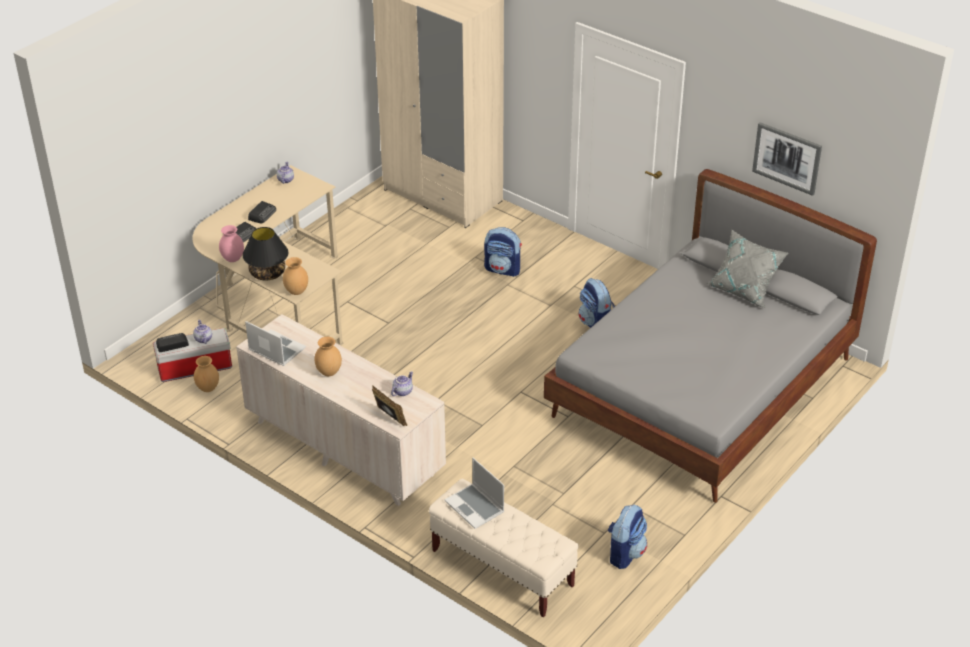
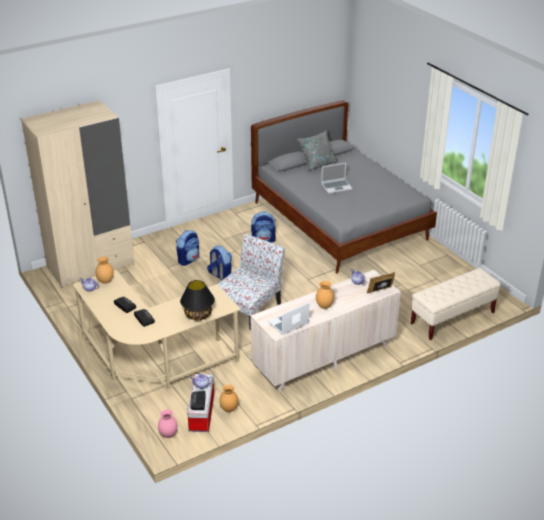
camera: 70 degrees left, 5 degrees down
(232, 259) = (169, 328): pink vase -> pink vase (168, 435)
(296, 292) = (228, 306): brown vase -> brown vase (105, 281)
(420, 353) = (249, 308): none -> chair
(475, 507) = (441, 293): laptop -> laptop (336, 187)
(625, 553) = (454, 276): backpack -> backpack (220, 276)
(787, 158) = (293, 88): picture -> none

